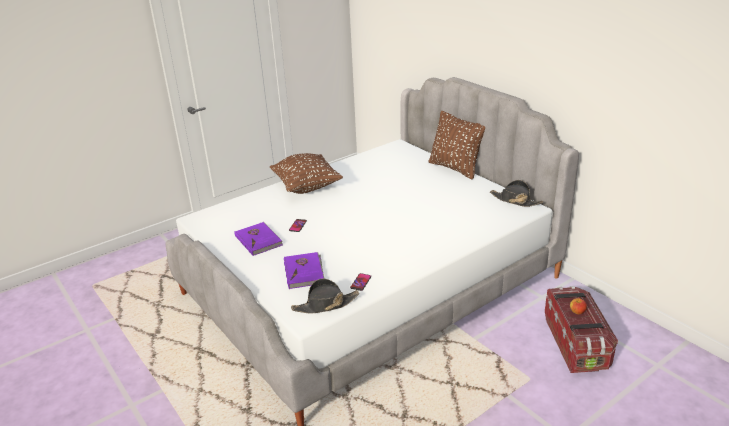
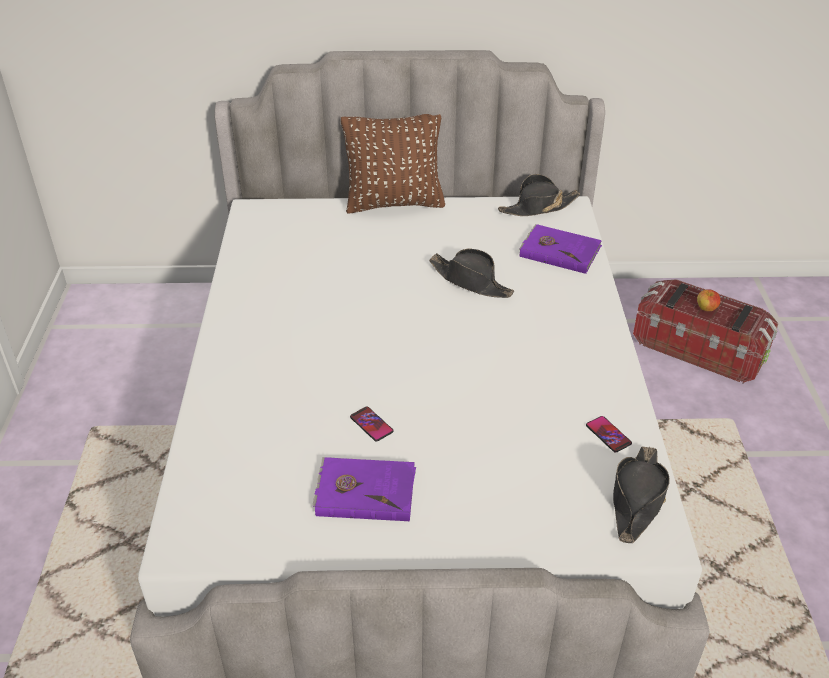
camera: 55 degrees left, 10 degrees up
(304, 272) = (523, 480): purple book -> purple book (559, 251)
(306, 187) = (253, 356): brown pillow -> none
(424, 208) = (471, 281): none -> black hat

